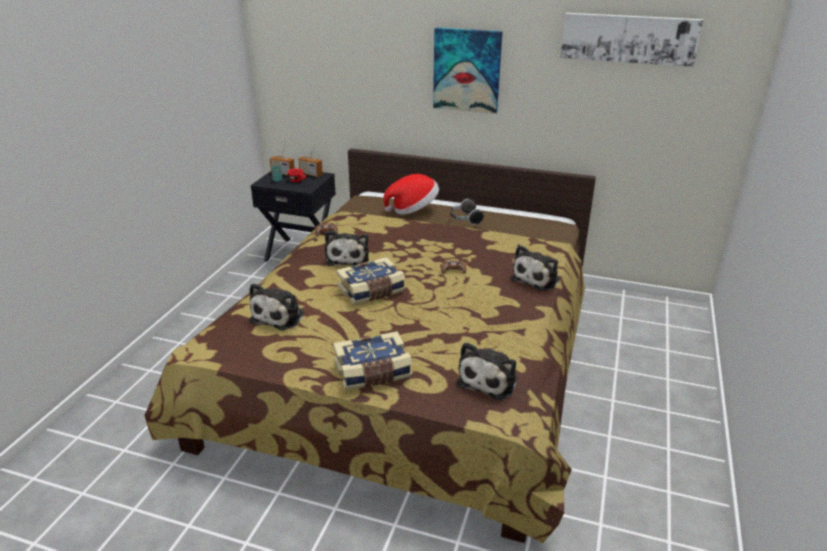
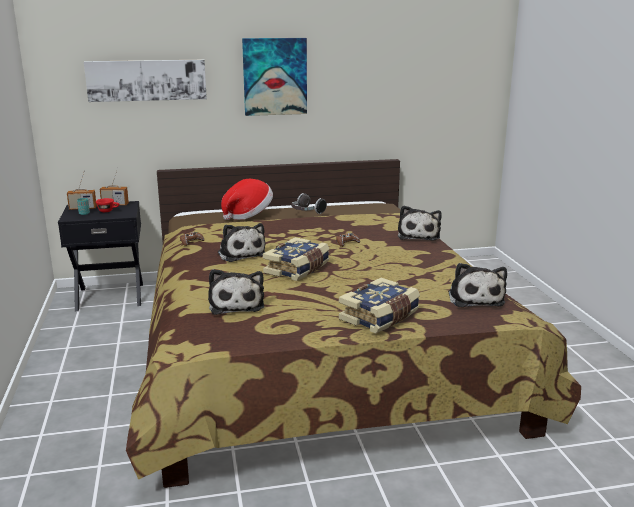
camera: 30 degrees left, 10 degrees down
(629, 38) = (411, 37): picture -> picture (146, 80)

